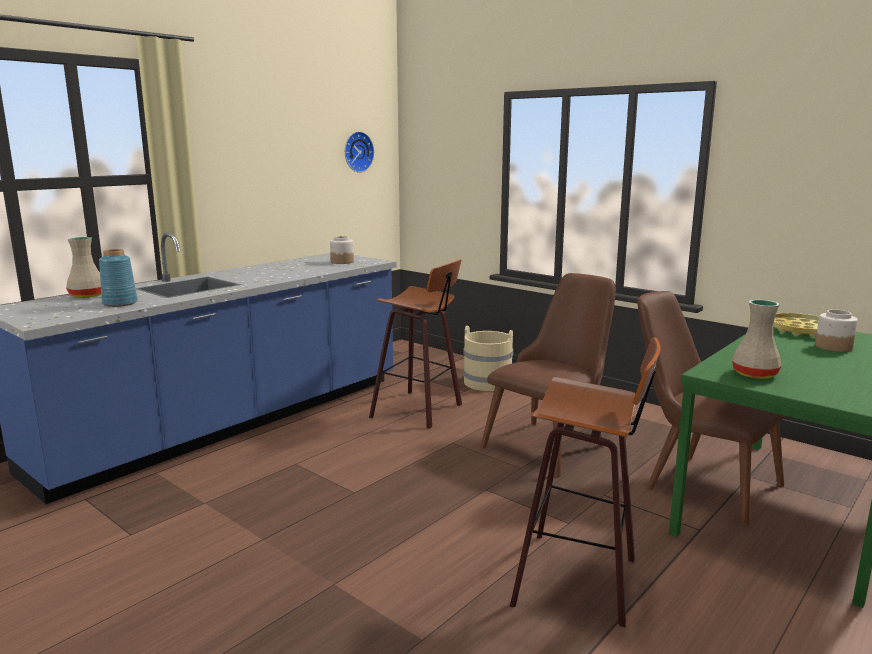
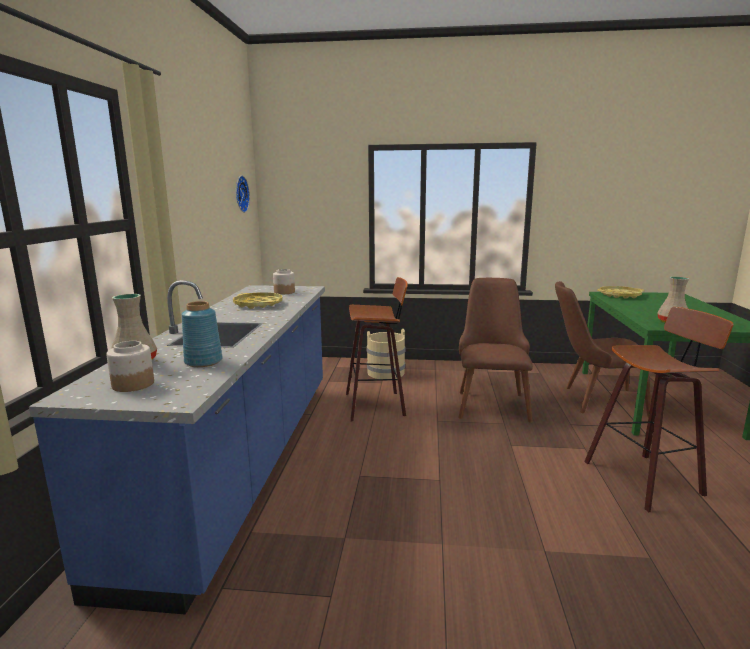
camera: 35 degrees left, 0 degrees up
(287, 269) = (258, 304): none -> yellow tray
(833, 347) = (654, 301): jar -> jar (132, 384)

